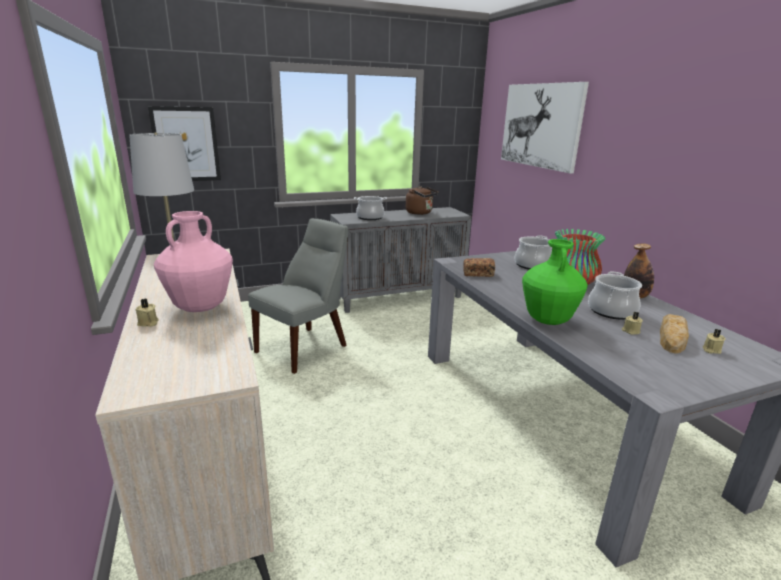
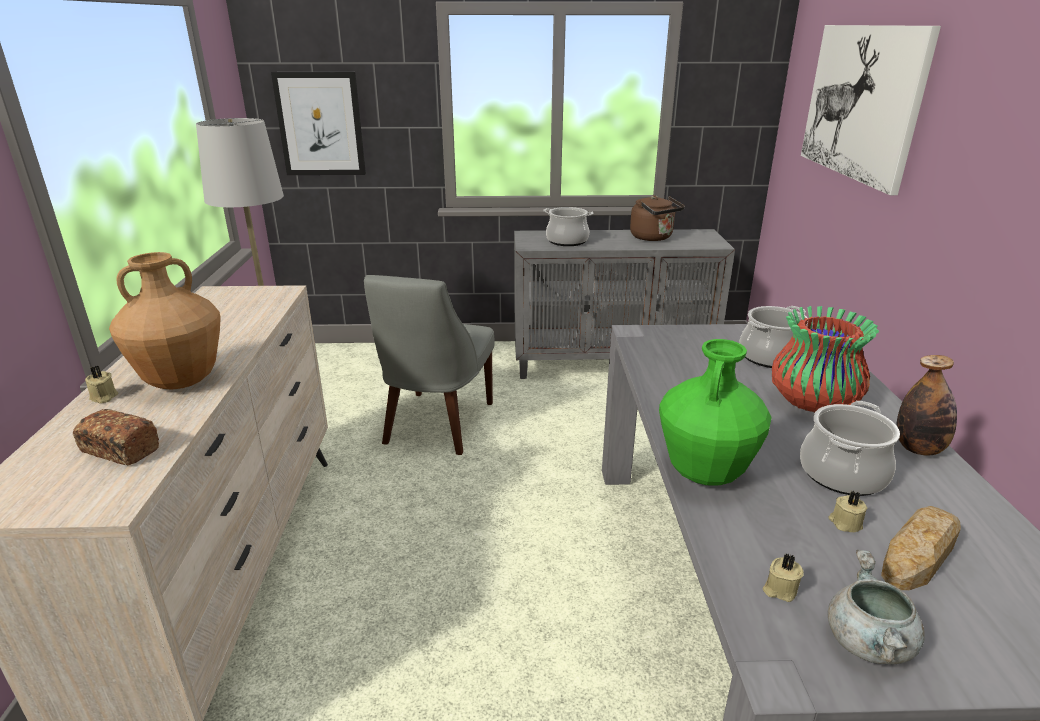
camera: 20 degrees right, 5 degrees up
(200, 308) = (181, 381): pink vase -> brown vase
(305, 347) = (436, 425): grey chair -> grey chair turned 135 degrees clockwise
(478, 274) = (660, 363): bread -> bread (120, 450)
(682, 376) = (868, 644): none -> grey cooking pot
(710, 350) = (983, 598): beige candle -> beige candle (779, 589)

